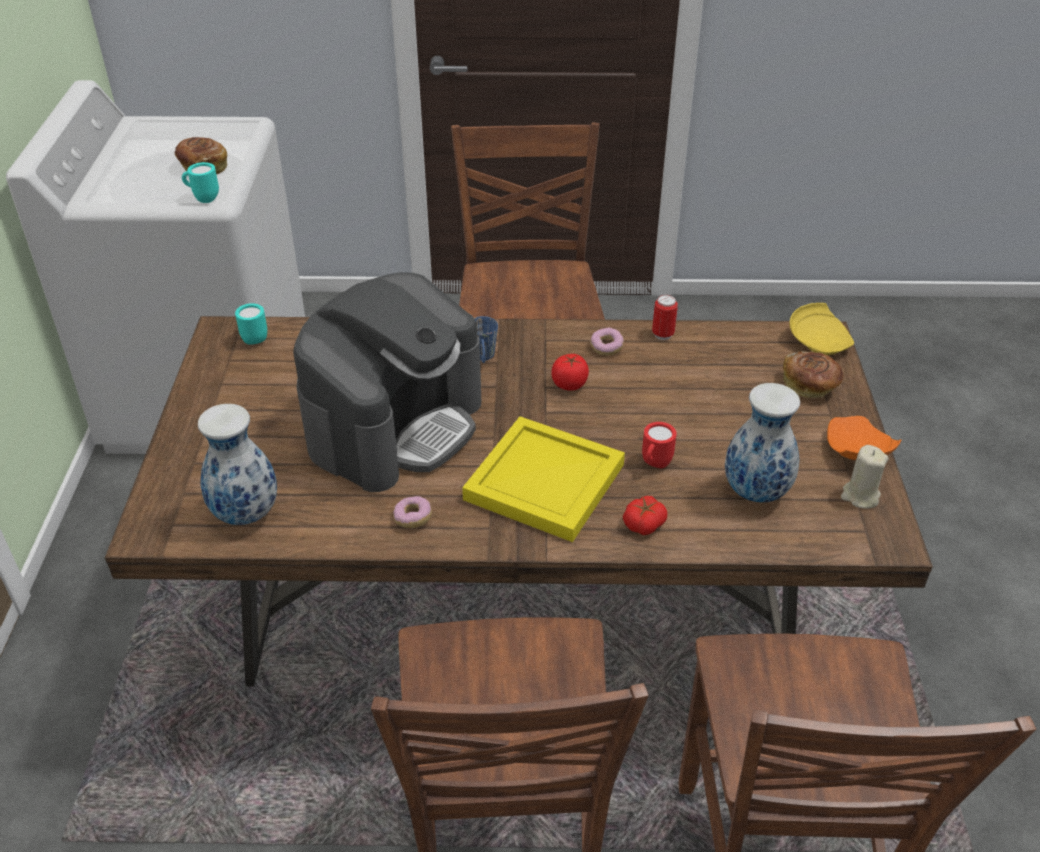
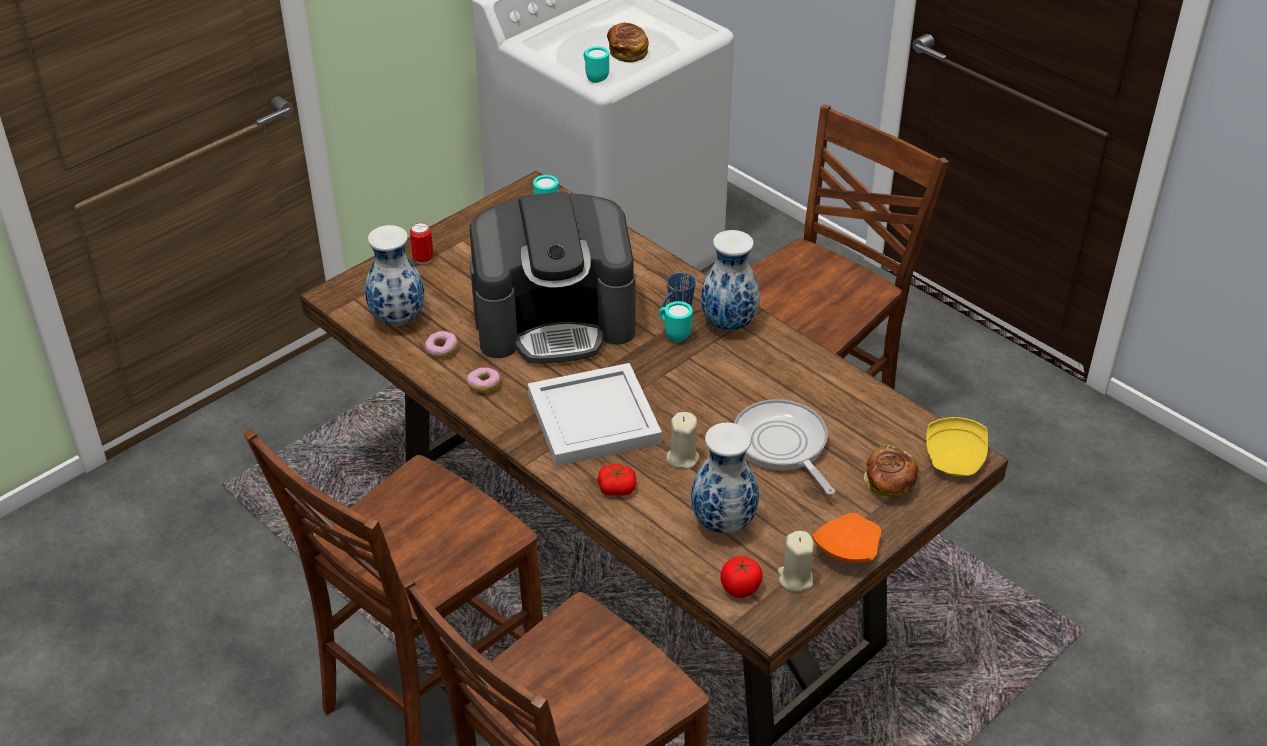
camera: 45 degrees right, 0 degrees up
(509, 377) = (674, 335): none -> turquoise mug
(537, 345) = (728, 324): none -> vase
(542, 482) = (591, 418): yellow tray -> white tray
(569, 384) = (708, 366): tomato -> tomato (740, 588)
(606, 347) = (775, 358): donut -> donut (441, 350)
(654, 465) = (682, 458): red mug -> beige candle
(663, 334) = (834, 375): can -> can (423, 259)
(706, 407) = (782, 445): none -> frying pan

